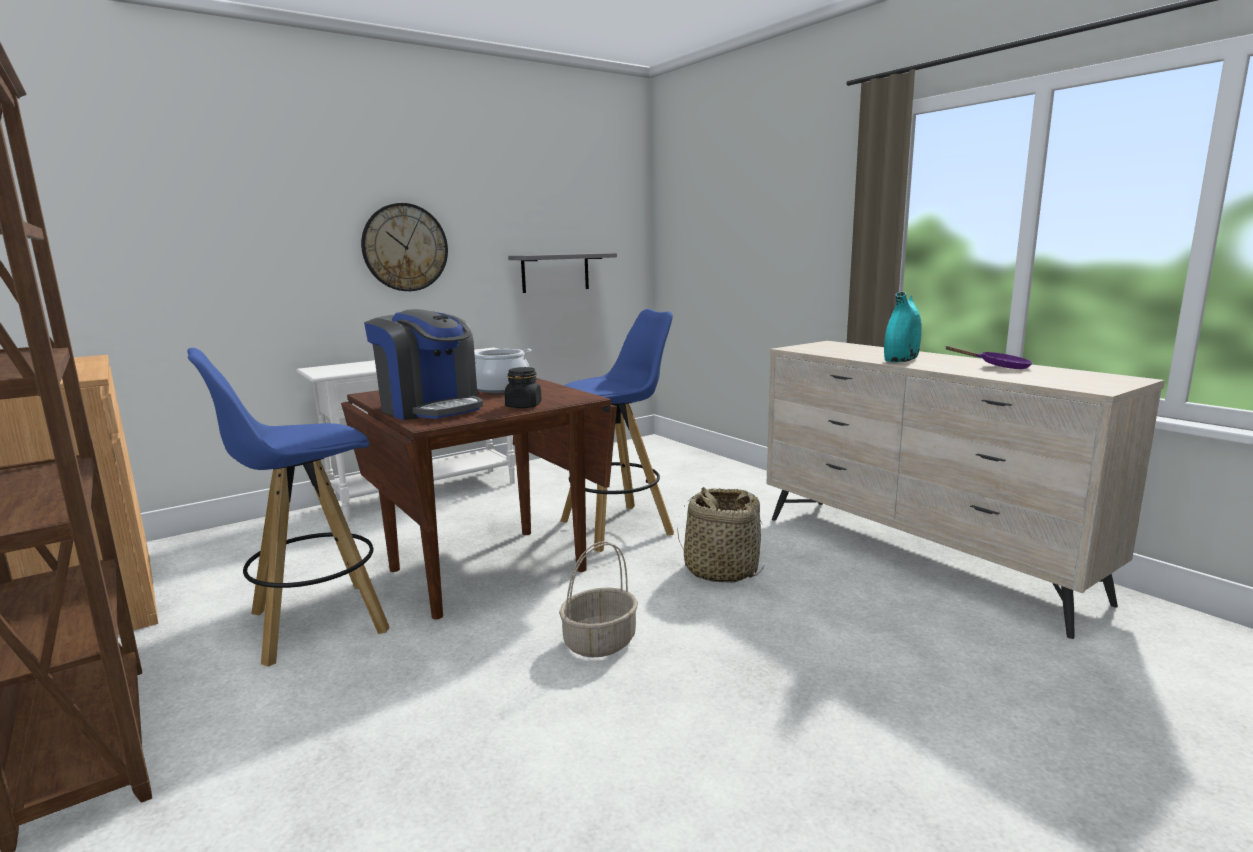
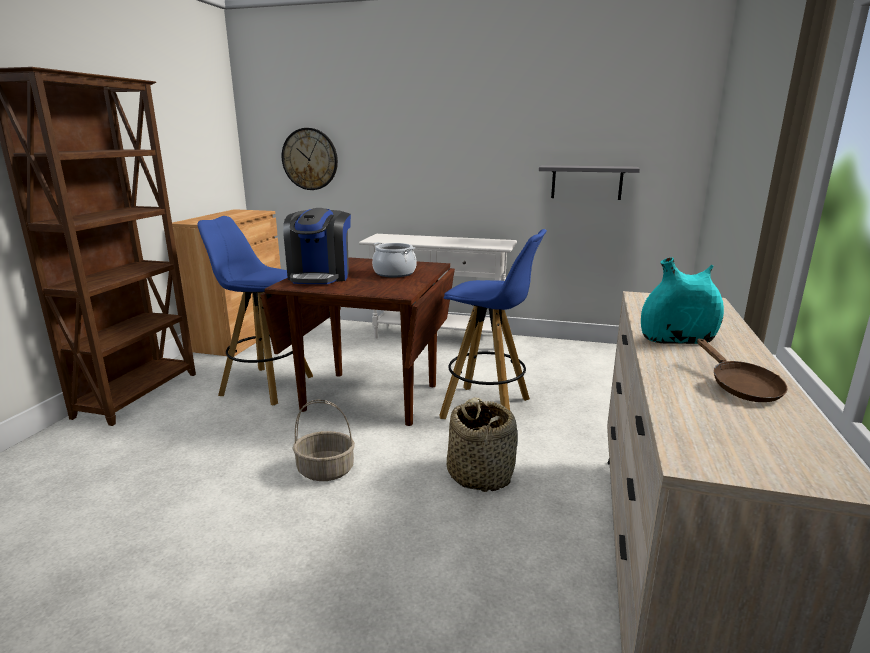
camera: 50 degrees right, 5 degrees up
(405, 247) = (456, 155): wall clock -> wall clock (310, 159)
(523, 406) = (356, 289): black jar -> none
(998, 367) = (740, 387): purple frying pan -> brown frying pan

